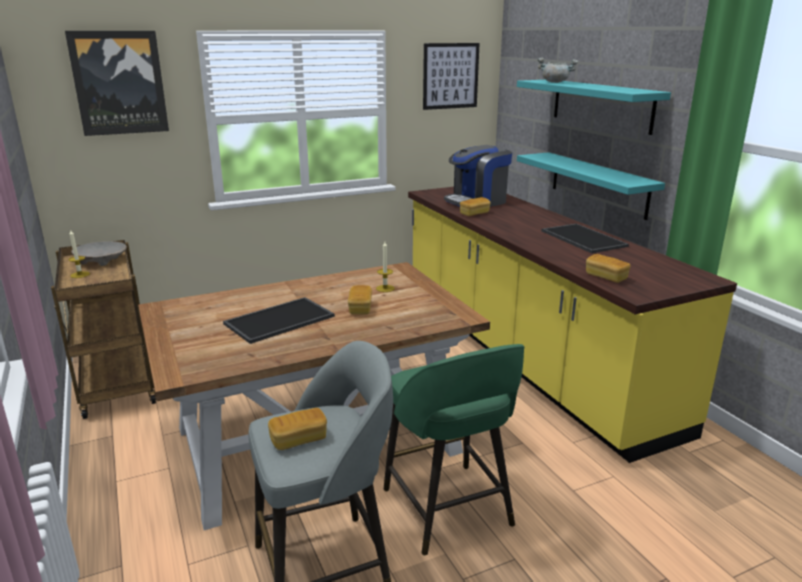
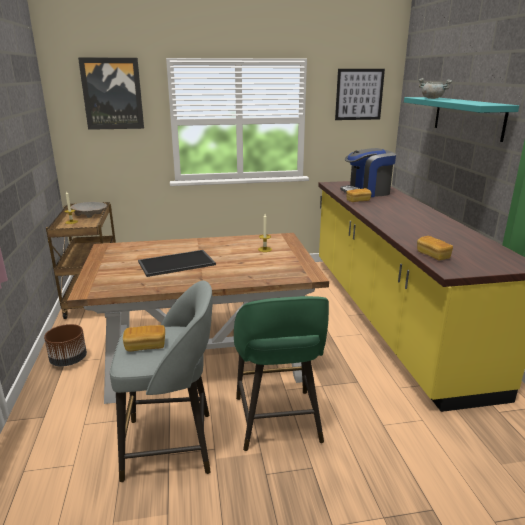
camera: 15 degrees right, 0 degrees up
(120, 478) = (68, 360): none -> brown planter
(360, 308) = (237, 261): bread -> none
(581, 238) = (433, 225): tray -> none
(598, 184) = (461, 183): turquoise shelf -> none

